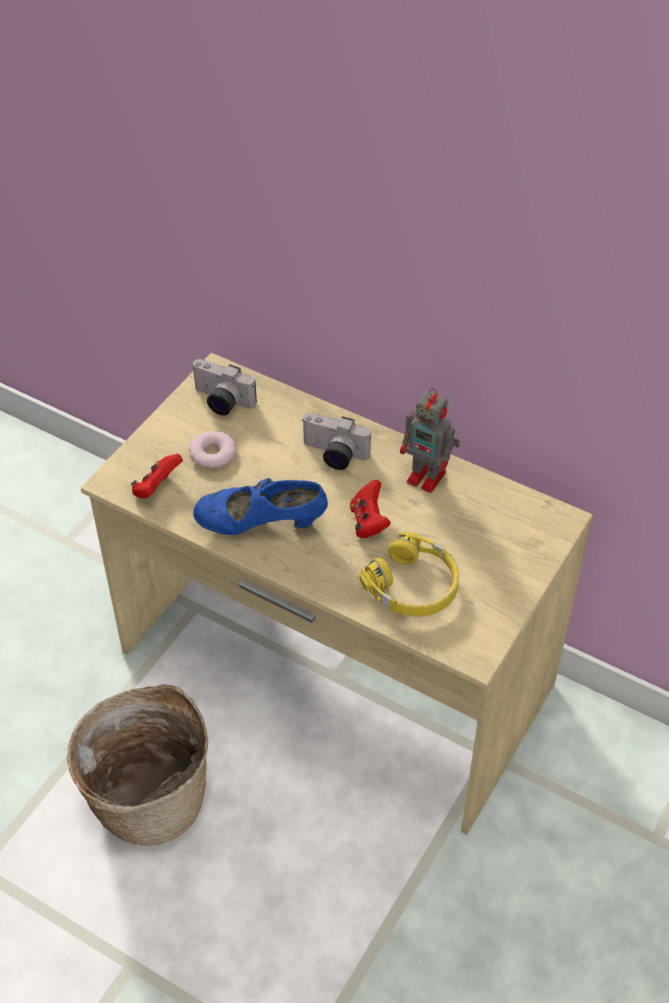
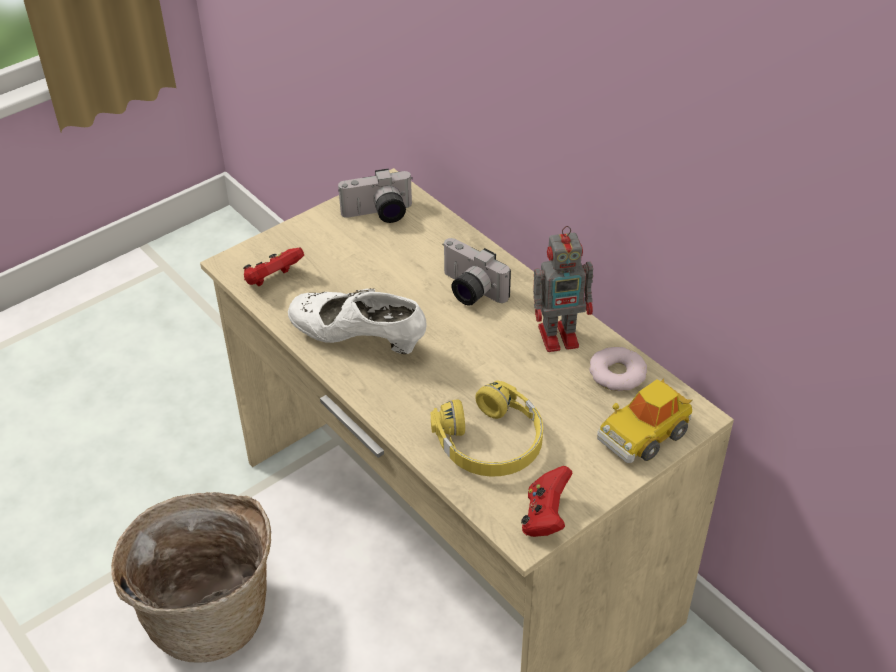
camera: 20 degrees right, 5 degrees down
(212, 454) = (345, 261): donut -> donut (616, 374)
(220, 402) = (379, 215): camera -> camera turned 60 degrees counterclockwise
(261, 525) = (358, 340): blue shoe -> white shoe
(368, 522) = (473, 365): red game controller -> red game controller (545, 517)
(428, 477) = (560, 336): toy robot -> toy robot turned 60 degrees counterclockwise
(530, 545) = (644, 434): none -> toy car

